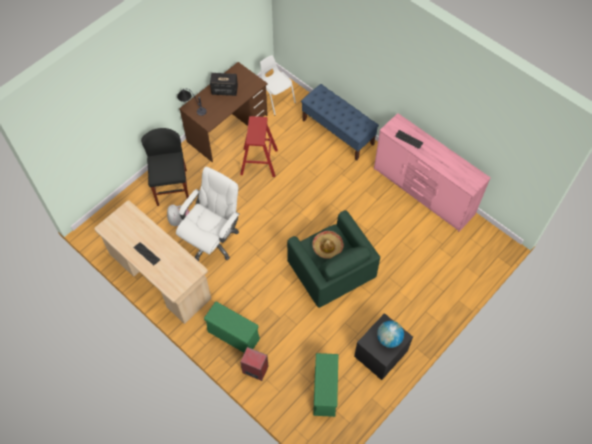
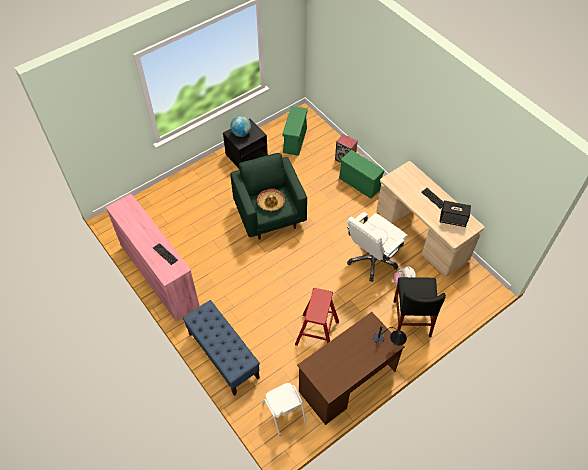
camera: 170 degrees left, 5 degrees down
(224, 90) = (349, 362): speaker -> speaker (453, 219)

